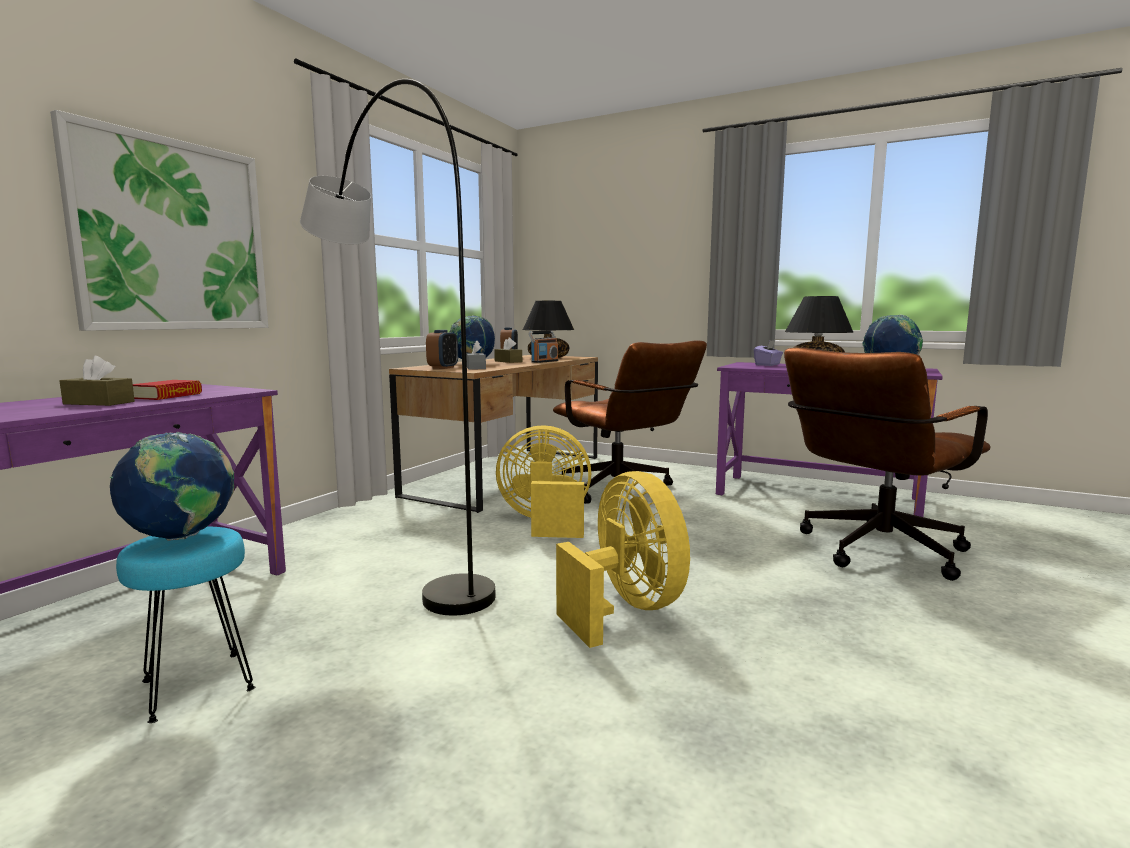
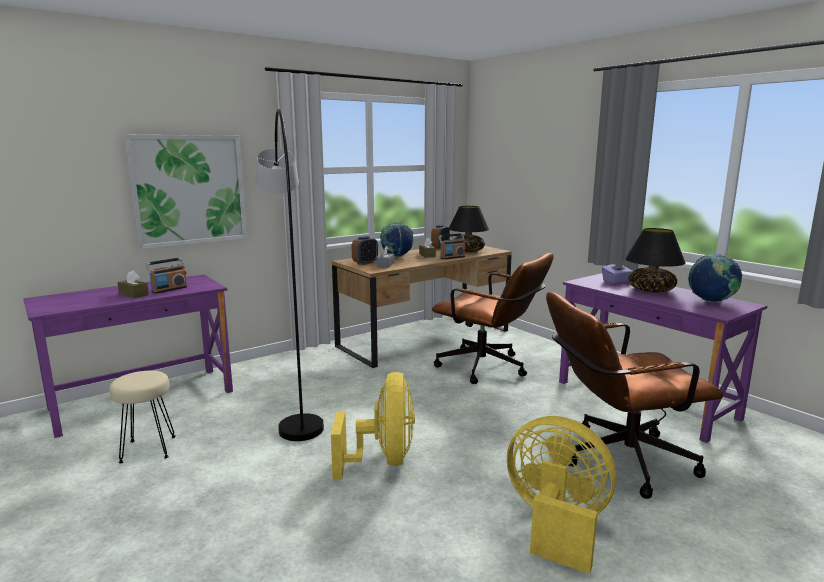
camera: 25 degrees right, 5 degrees up
(167, 396) = (169, 289): book -> radio
(181, 538) = (139, 377): globe -> none
(197, 686) = (148, 450): turquoise stool -> beige stool
(545, 523) = (406, 384): yellow fan -> yellow fan (555, 524)
(624, 493) = (489, 368): brown office chair -> brown office chair turned 45 degrees counterclockwise

